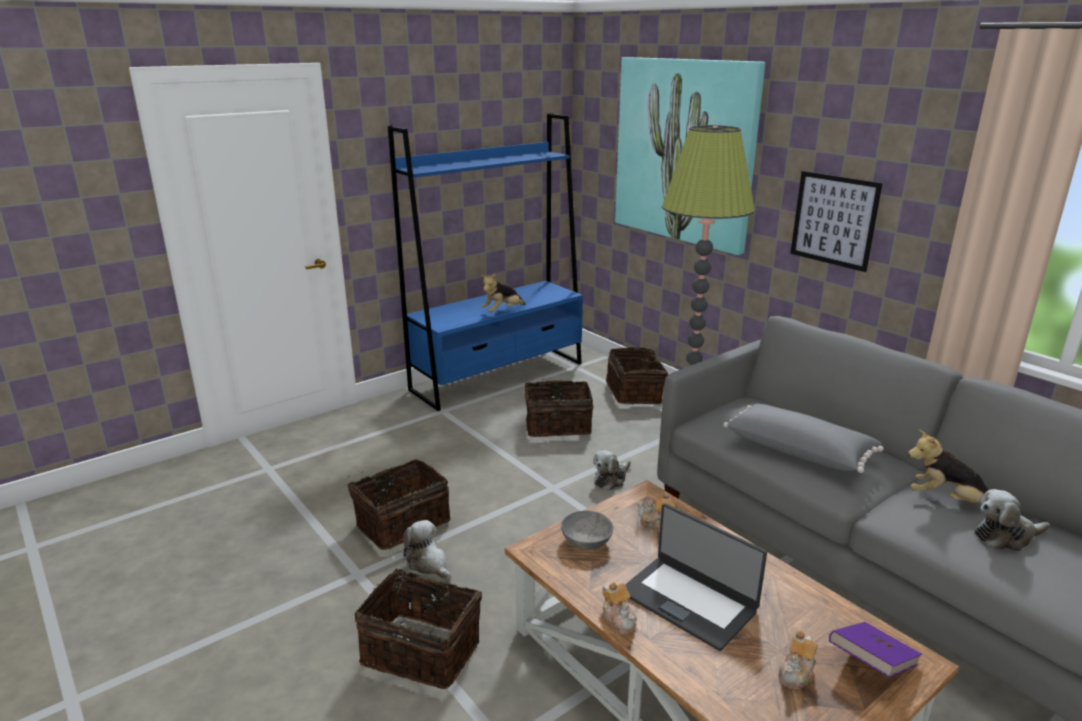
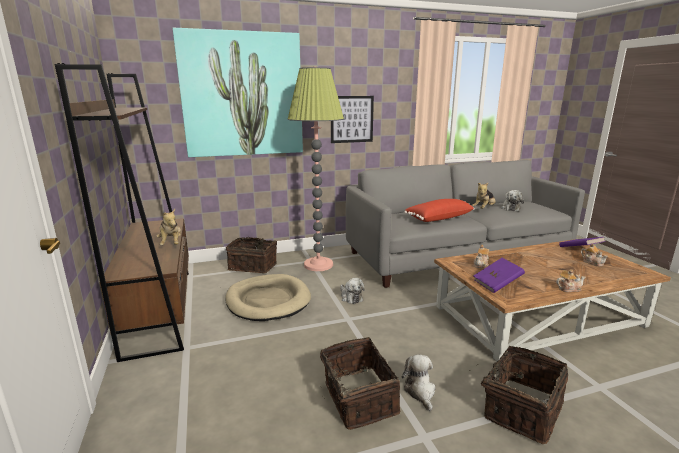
camera: 70 degrees left, 5 degrees down
(428, 563) = (420, 391): plush toy -> plush toy turned 105 degrees clockwise
(498, 376) = (160, 309): blue bookcase -> brown bookcase
(557, 425) = (268, 300): basket -> beige dog bed
(586, 541) = (497, 284): grey bowl -> purple book
(688, 601) = (548, 271): laptop -> none
(799, 450) = (438, 218): grey pillow -> red pillow

